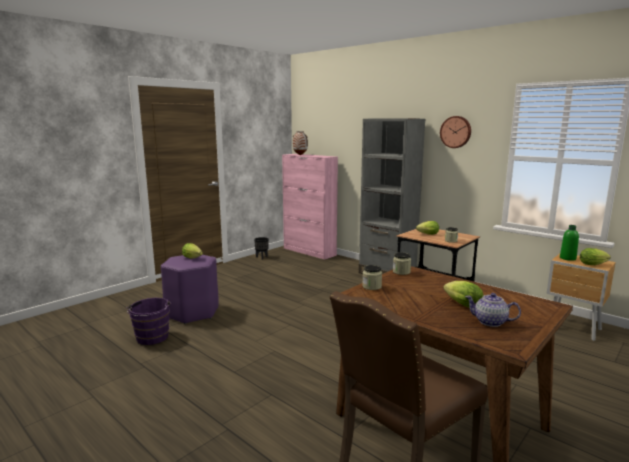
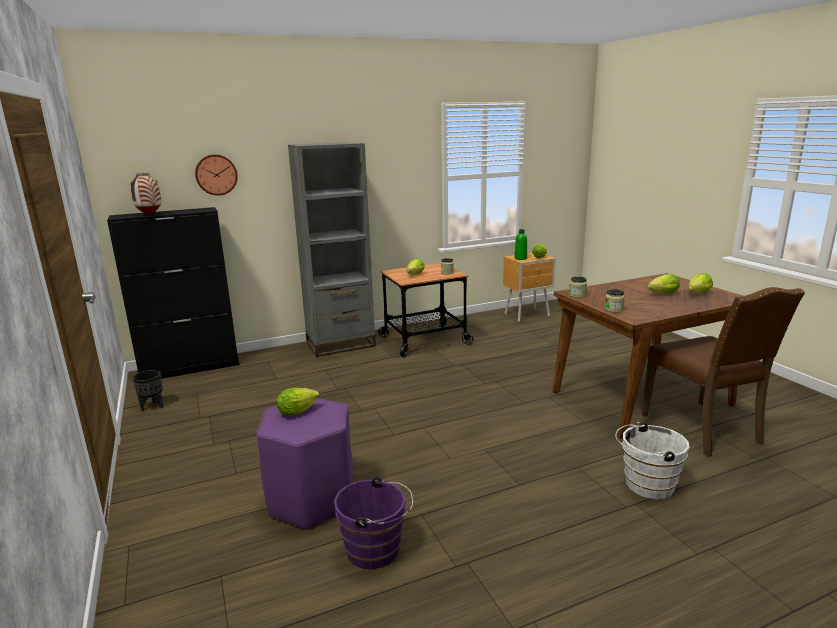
camera: 65 degrees left, 5 degrees up
(260, 433) = (645, 484): none -> white bucket
(309, 252) = (191, 368): pink cabinet -> black cabinet
(456, 132) = (387, 156): wall clock -> wall clock (216, 174)
(490, 322) = (697, 294): teapot -> lettuce

